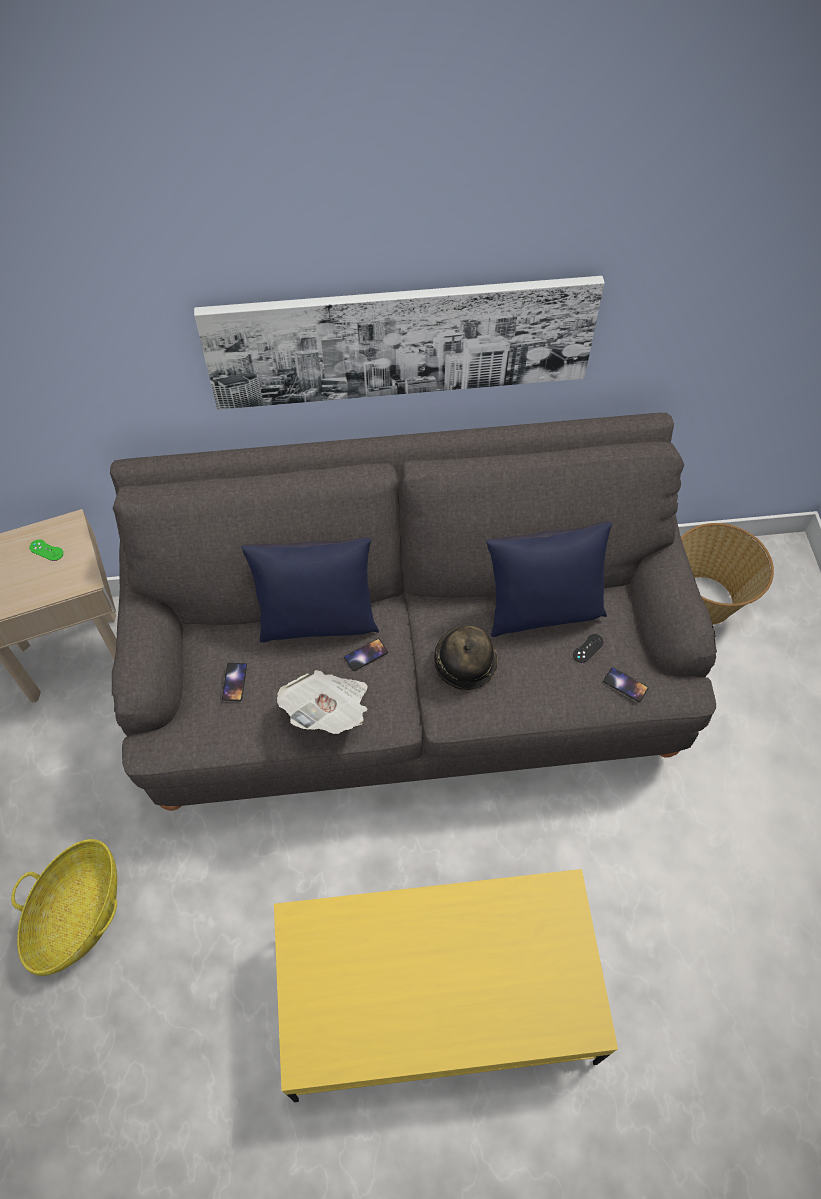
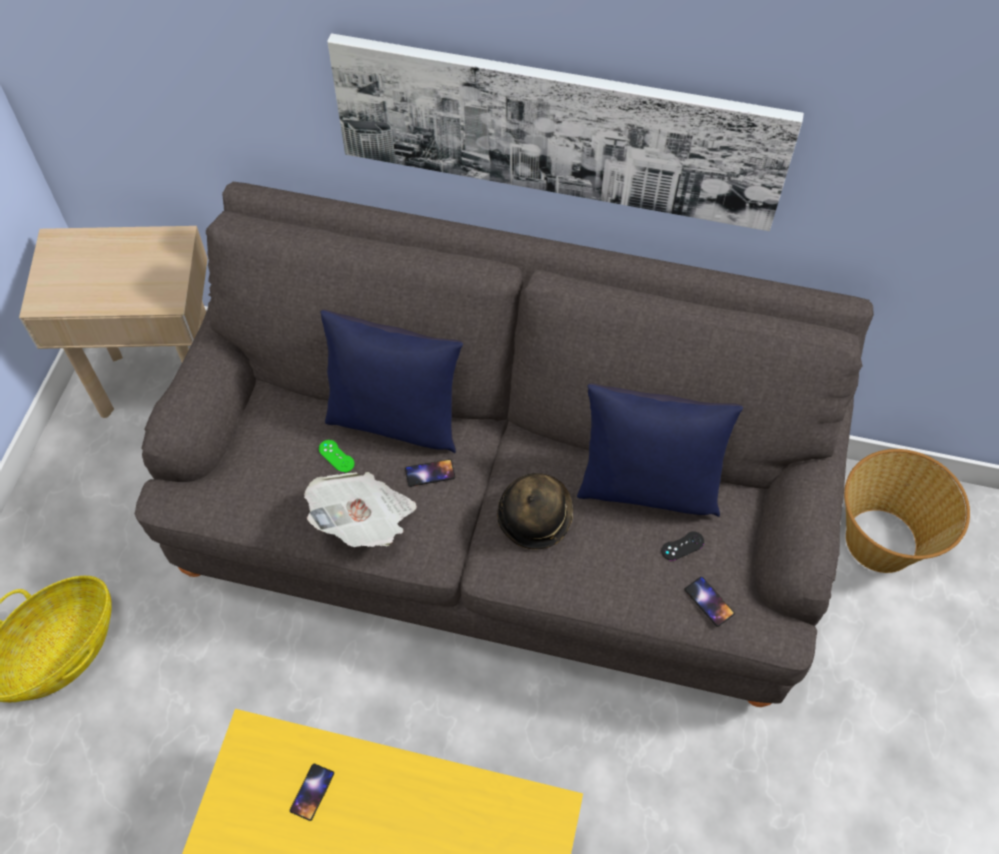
camera: 20 degrees right, 0 degrees up
(46, 550) = (143, 258): green game controller -> green game controller (336, 456)
(234, 682) = (279, 457): phone -> phone (312, 792)

